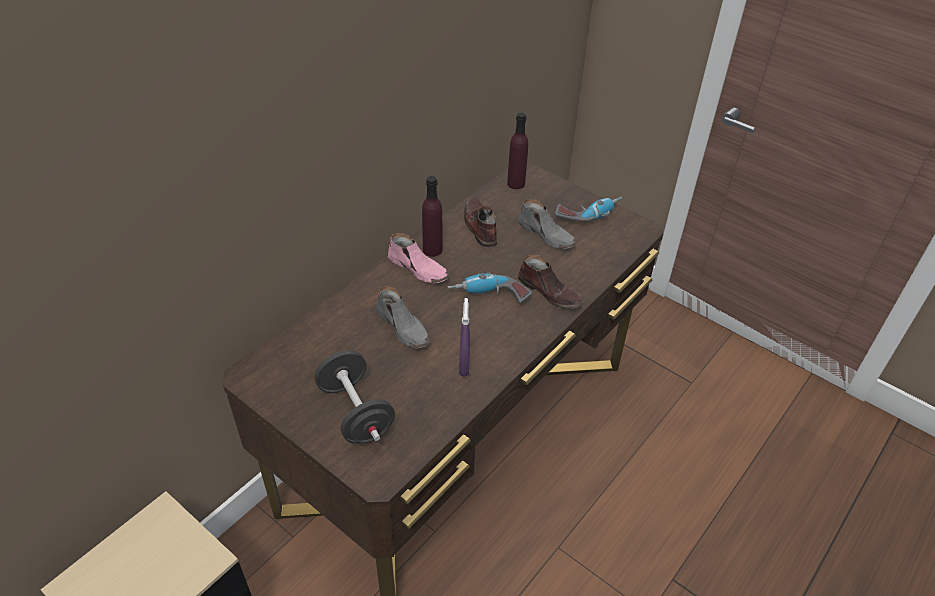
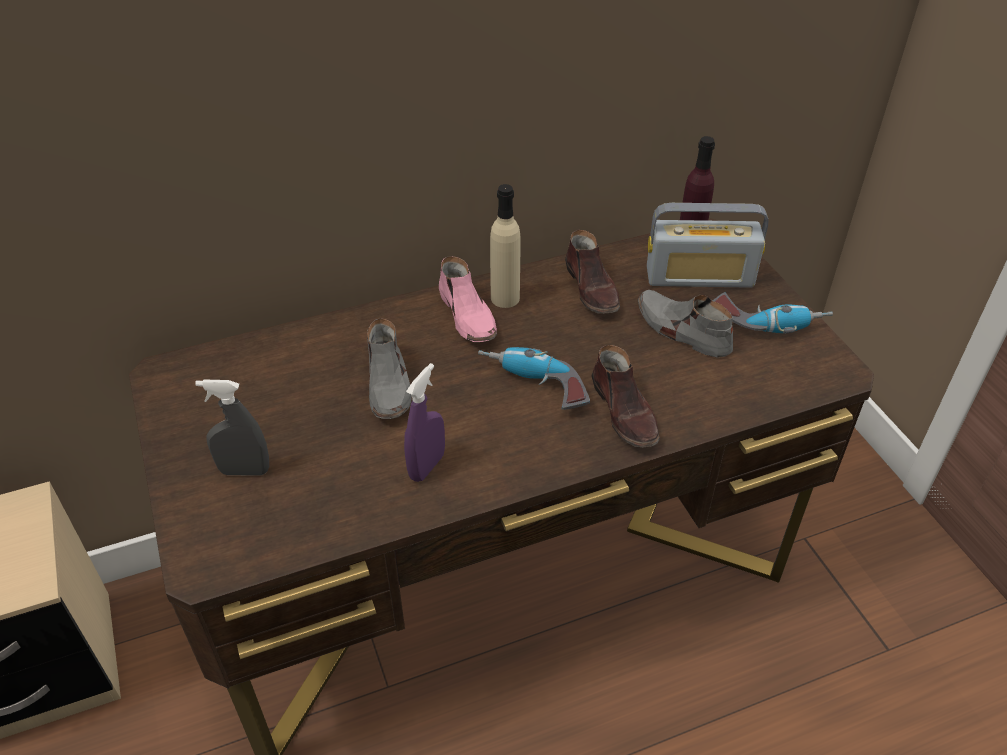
camera: 30 degrees right, 0 degrees up
(356, 412) = (244, 470): black dumbbell -> grey spray bottle
(432, 250) = (505, 298): purple bottle -> beige bottle
(479, 227) = (592, 289): brown shoe -> brown shoe turned 150 degrees clockwise
(534, 199) = (699, 277): none -> radio
(546, 235) = (681, 331): grey shoe -> grey shoe turned 150 degrees clockwise

